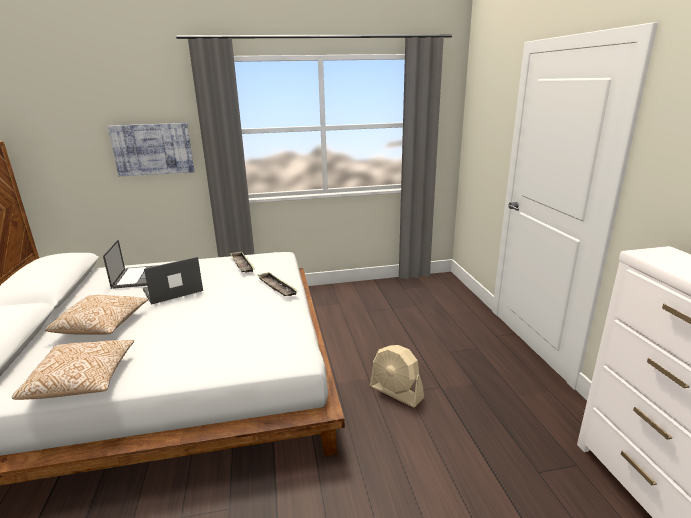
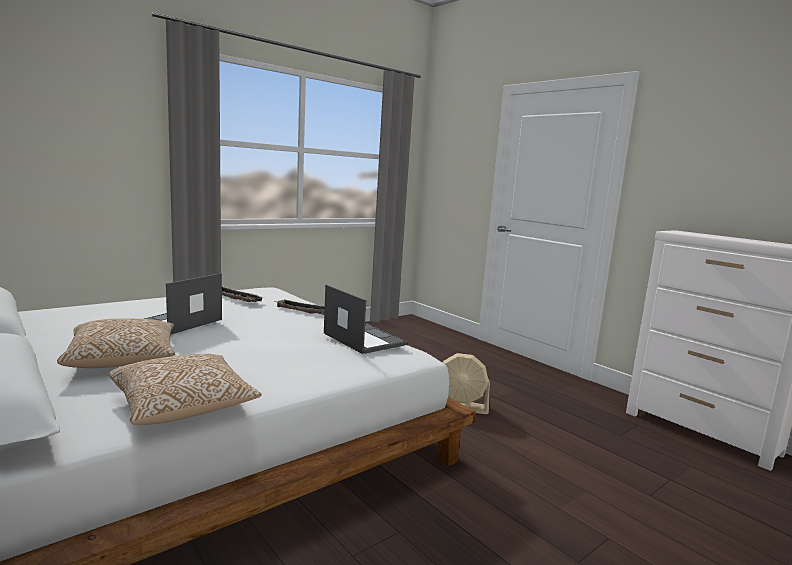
camera: 30 degrees left, 10 degrees down
(136, 277) = (97, 315): laptop -> laptop (363, 339)
(153, 149) = (93, 150): picture -> none

